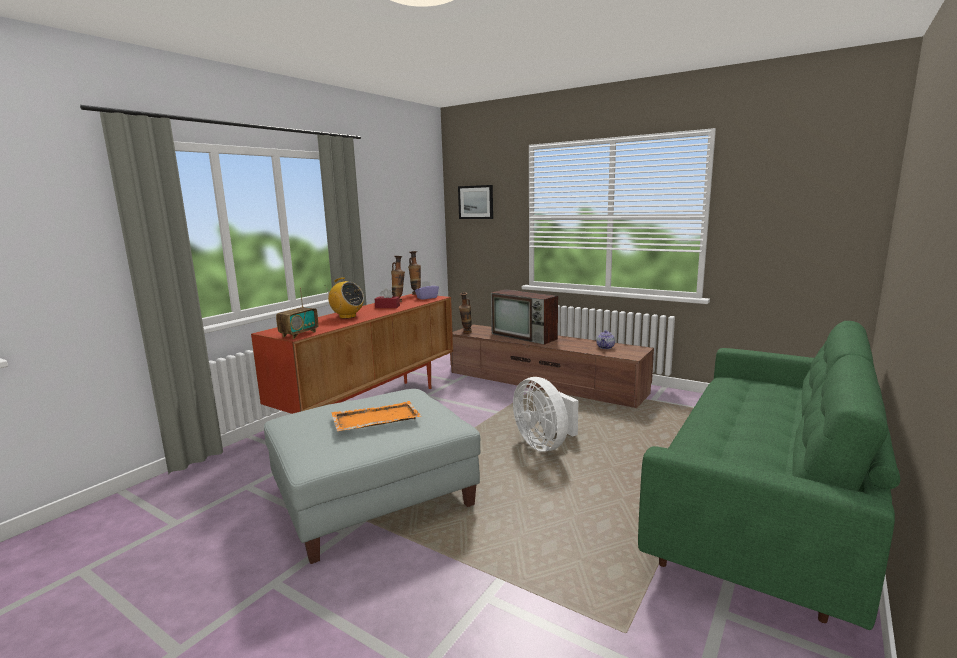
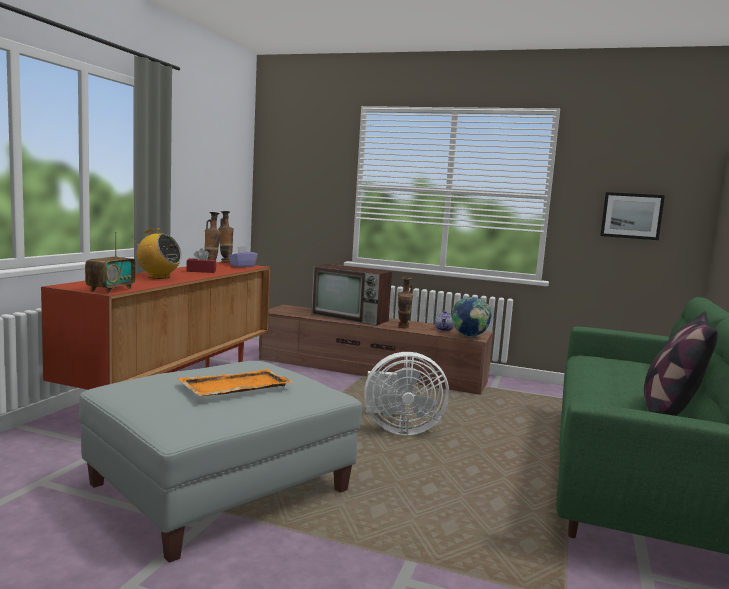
camera: 15 degrees left, 5 degrees down
(466, 333) = (280, 312): vase -> vase (403, 328)
(476, 202) = (293, 164): picture -> picture (631, 216)
(545, 444) = (399, 429): white fan -> white fan turned 45 degrees counterclockwise
(626, 355) = (469, 337): none -> globe
(777, 450) = (669, 413): none -> pillow

